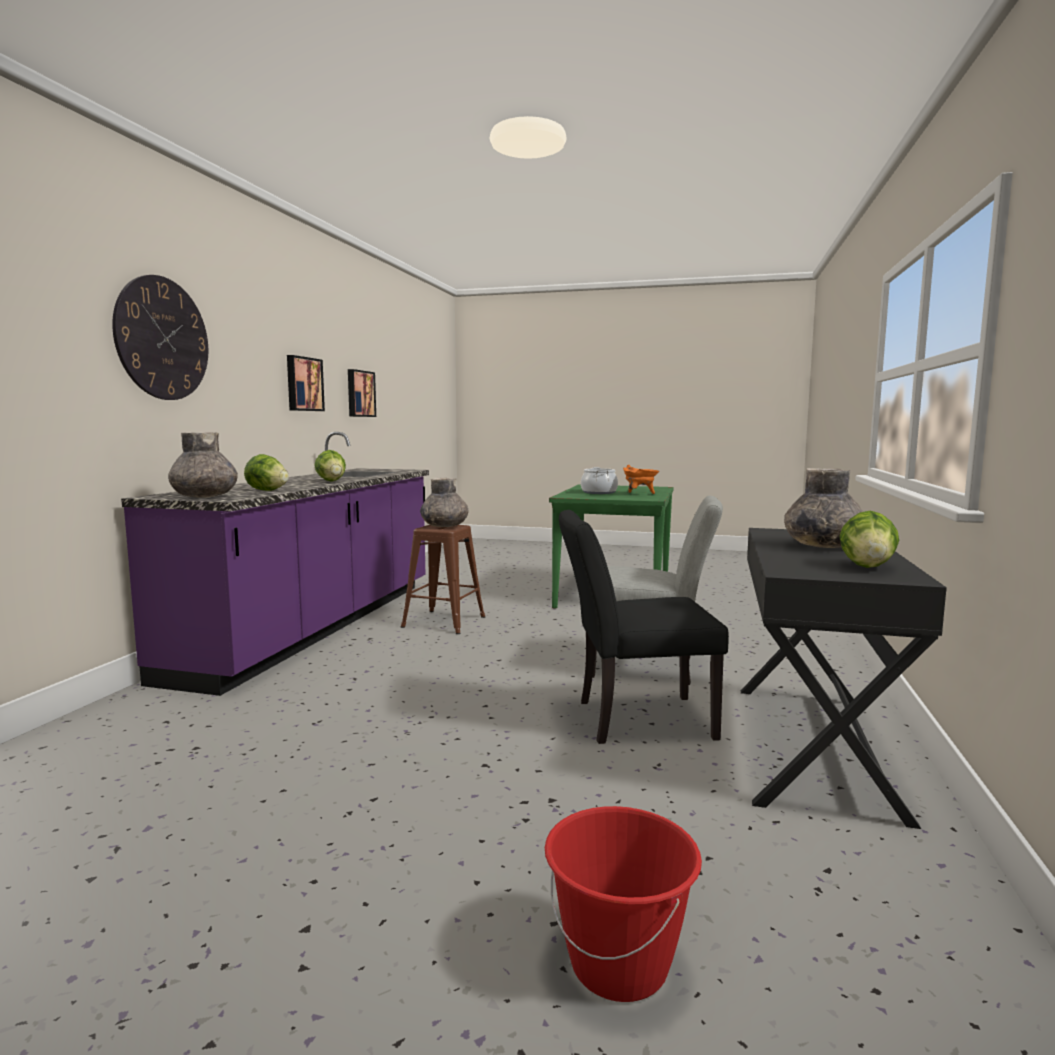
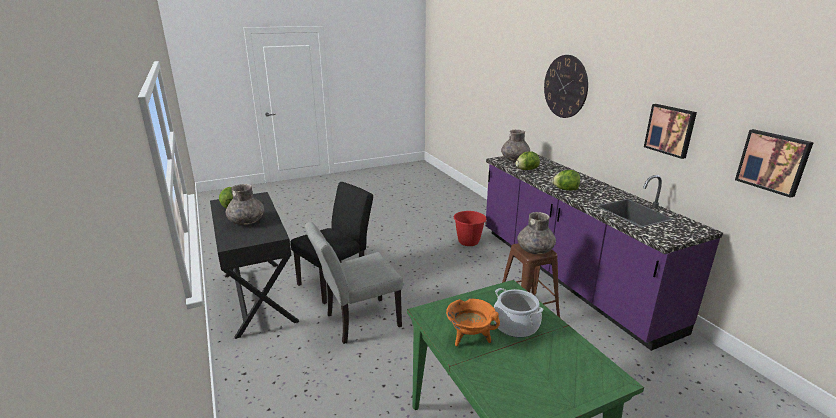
camera: 140 degrees right, 15 degrees up
(619, 965) = (295, 227): red bucket -> red bucket (468, 241)

